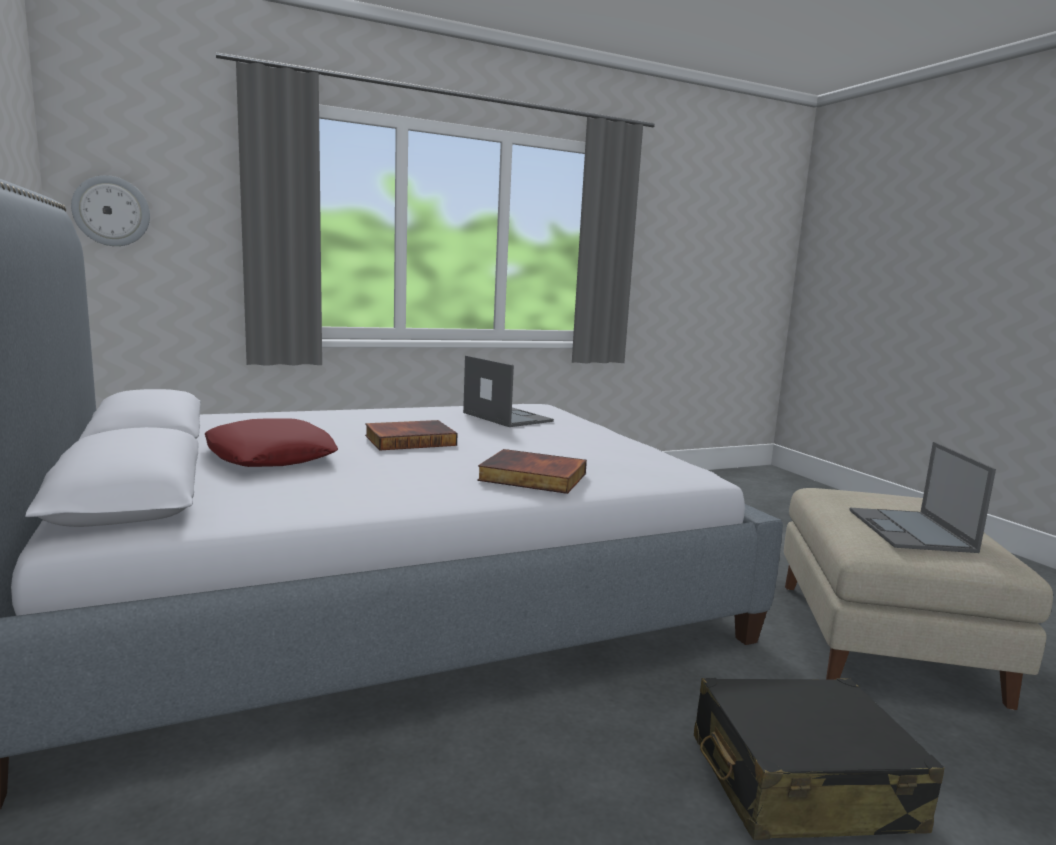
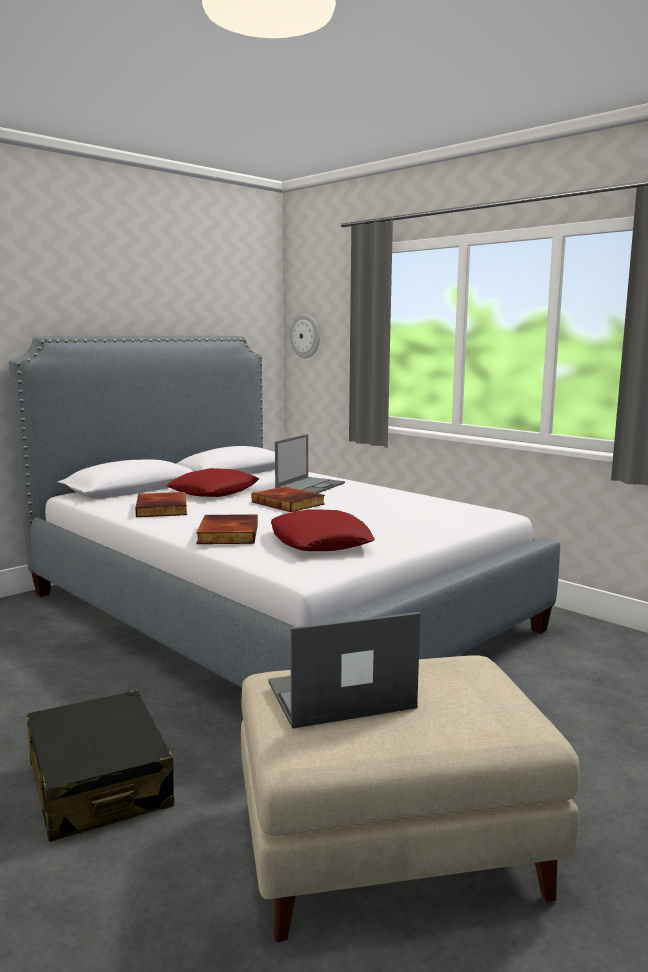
camera: 70 degrees right, 0 degrees up
(338, 488) = (163, 509): none -> book
(506, 417) = (416, 510): laptop -> laptop (310, 486)
(598, 454) = (320, 541): none -> red pillow

